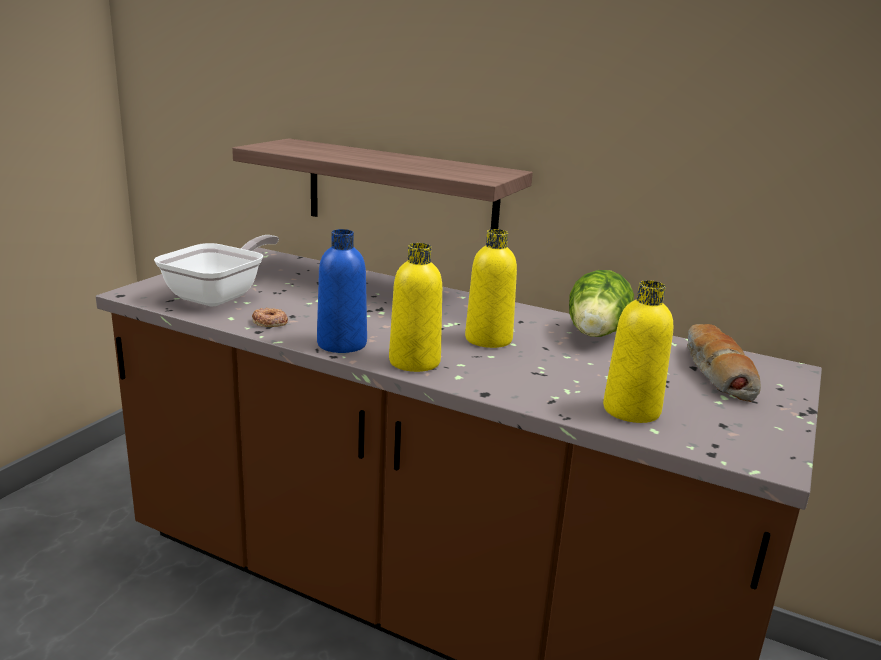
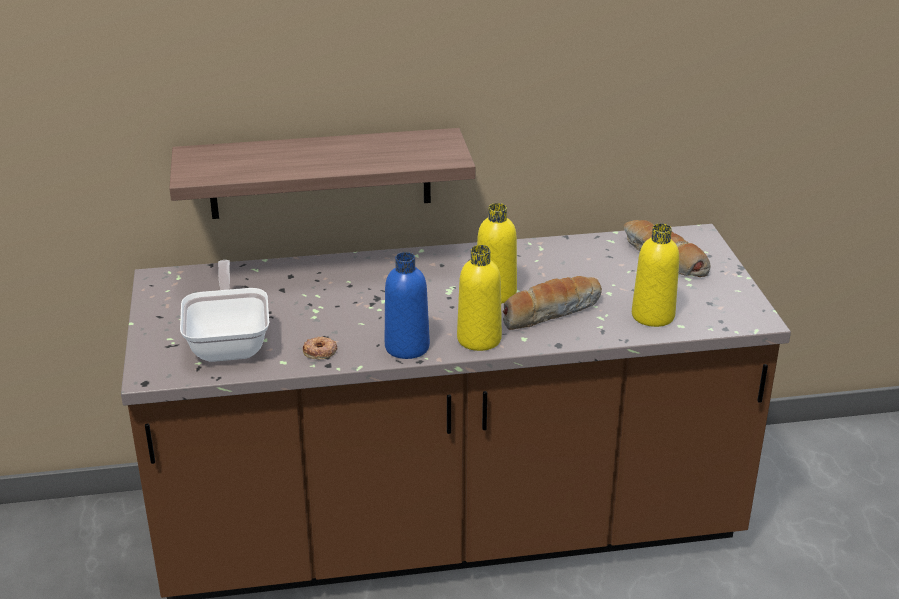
camera: 35 degrees left, 10 degrees up
(520, 368) = (550, 312): none -> bread
(595, 335) = (557, 256): lettuce -> none

